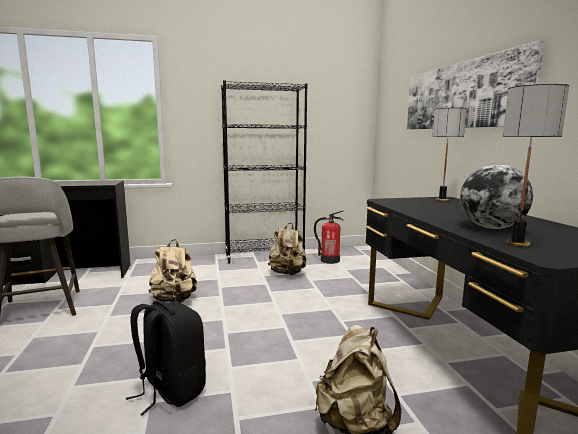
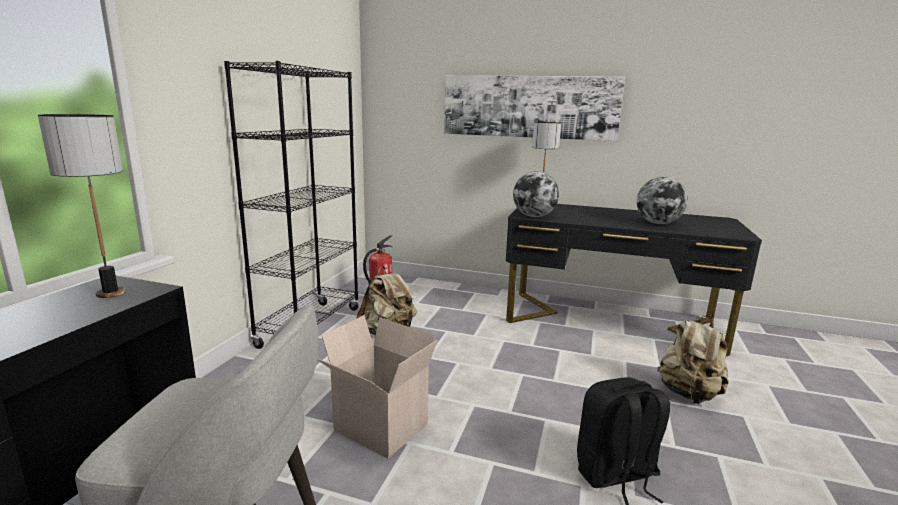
camera: 60 degrees left, 5 degrees up
(174, 300) = (378, 428): beige backpack -> cardboard box
(389, 202) = (533, 216): none -> globe
(516, 243) = (705, 231): table lamp -> table lamp (110, 293)

